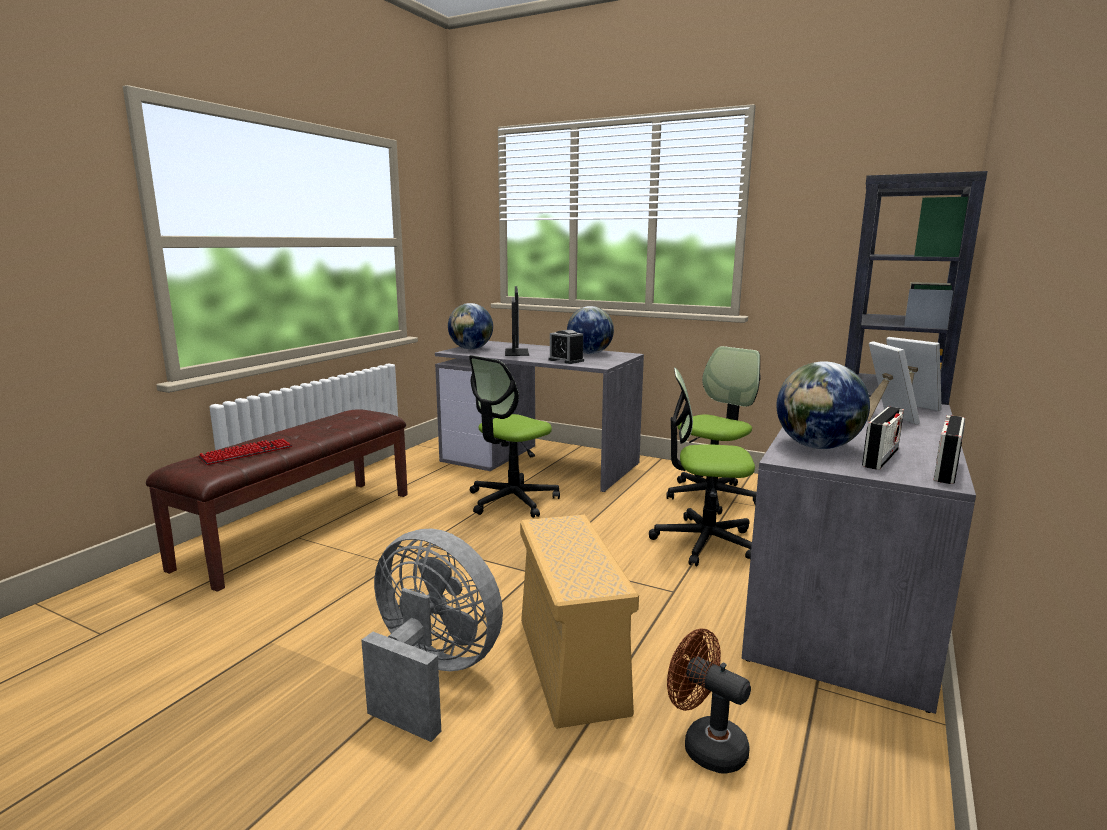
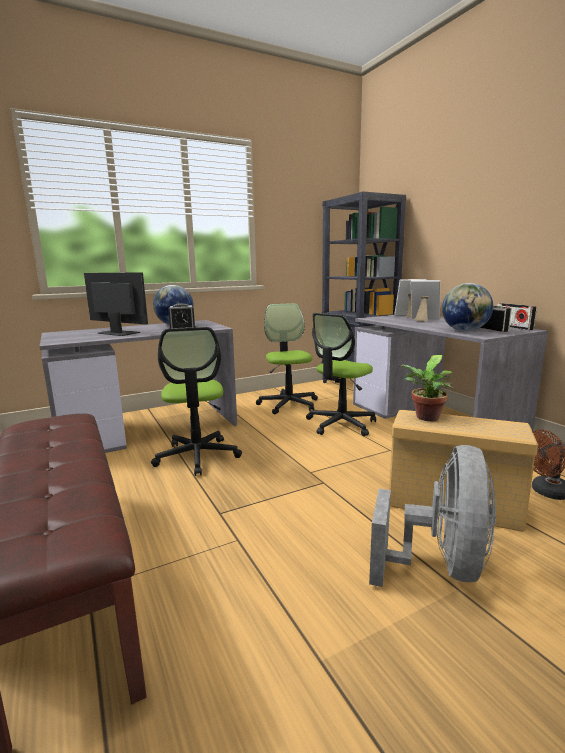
camera: 55 degrees left, 0 degrees up
(247, 453) = (57, 501): keyboard -> none
(431, 676) = (440, 565): grey fan -> grey fan turned 135 degrees clockwise
(471, 349) = (64, 338): globe -> none
(567, 531) = (425, 418): none -> potted plant

